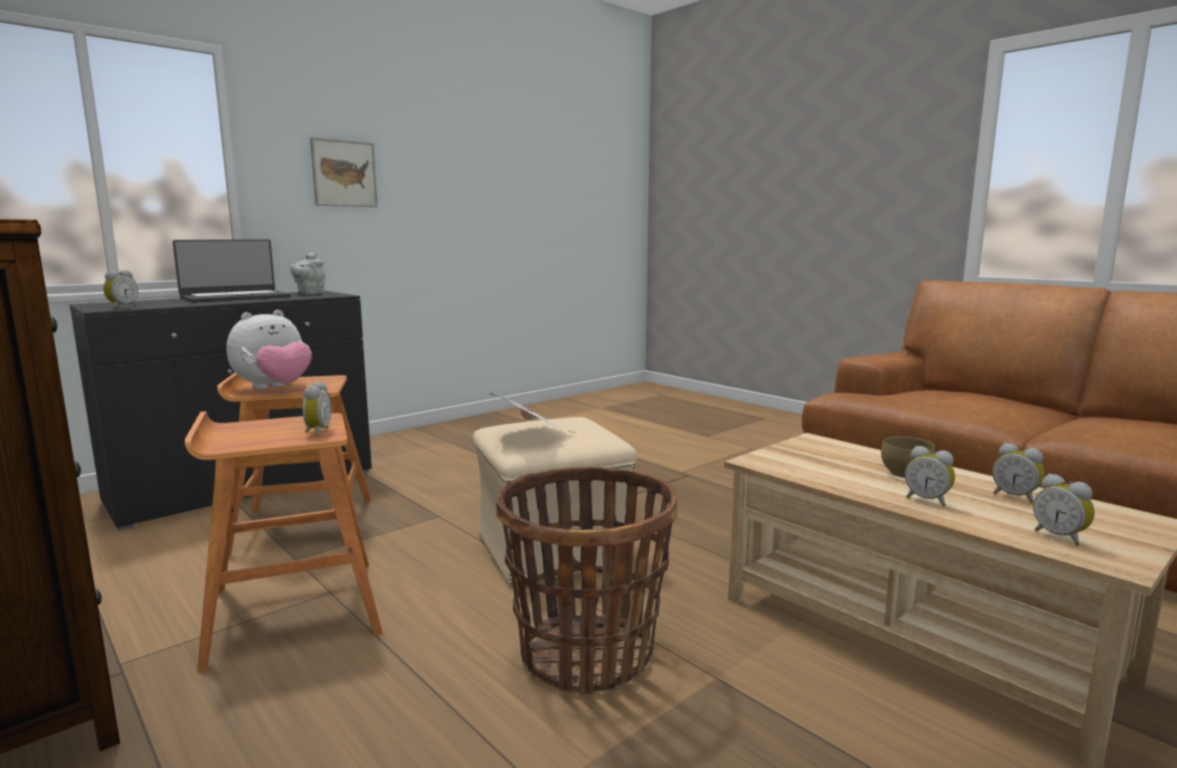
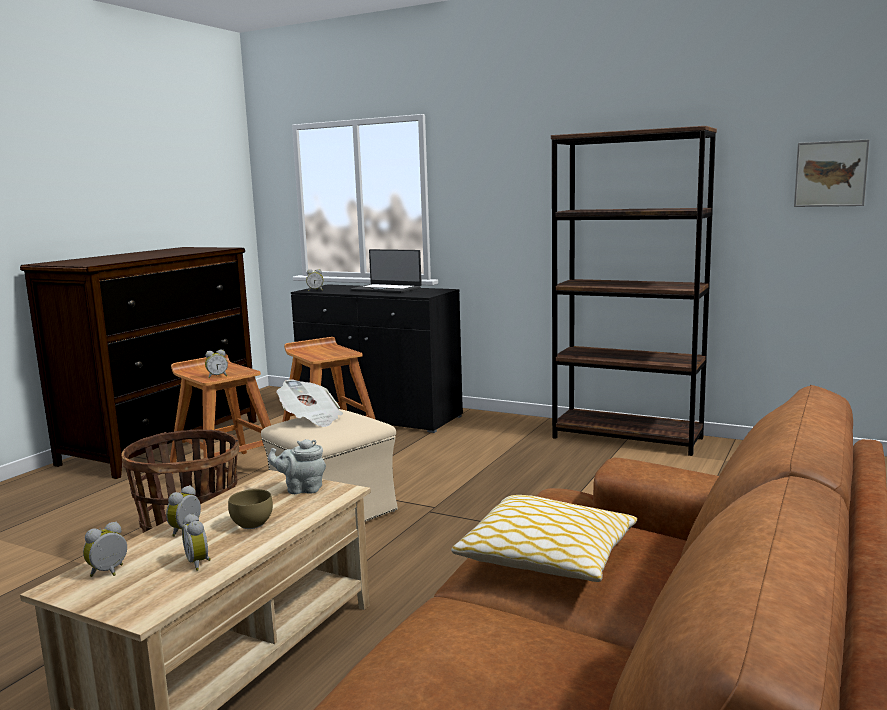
camera: 70 degrees right, 0 degrees up
(274, 388) = (312, 352): plush toy -> none
(309, 293) = (429, 291): grey teapot -> grey teapot (301, 489)
(344, 173) = (500, 195): picture -> picture (830, 174)
(514, 417) = (627, 438): none -> brown bookcase
(981, 405) = (547, 557): none -> pillow
(1015, 497) = (199, 563): alarm clock -> alarm clock turned 60 degrees counterclockwise

